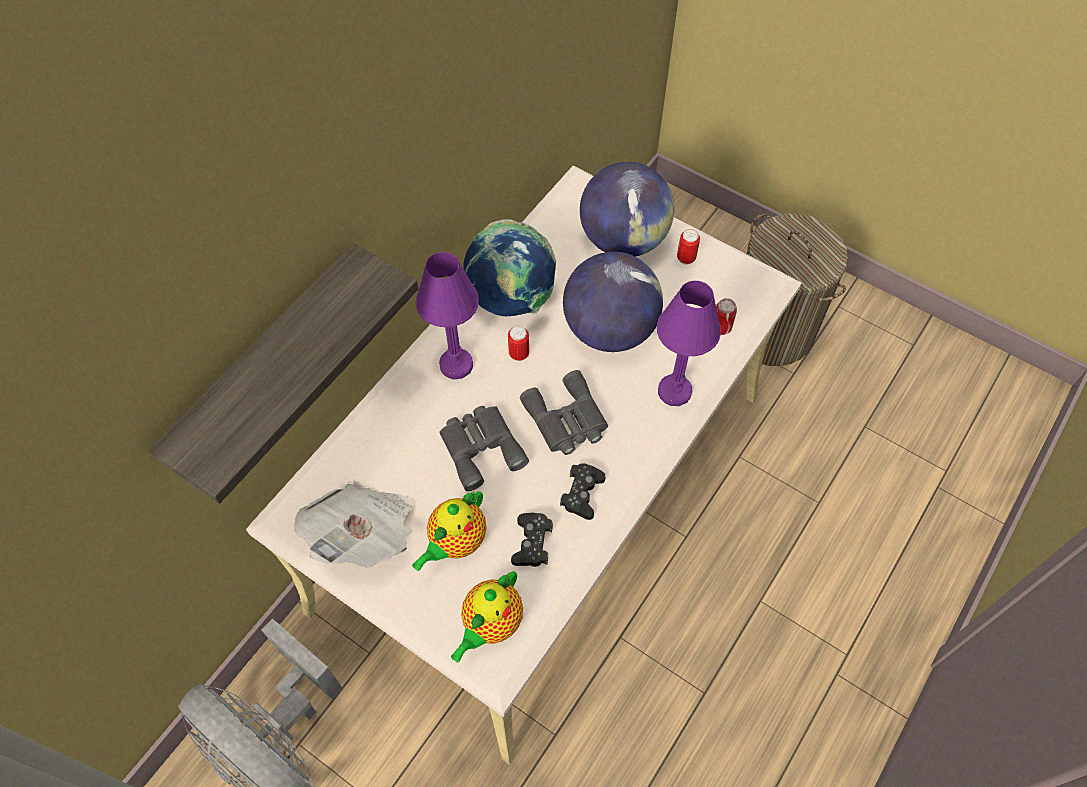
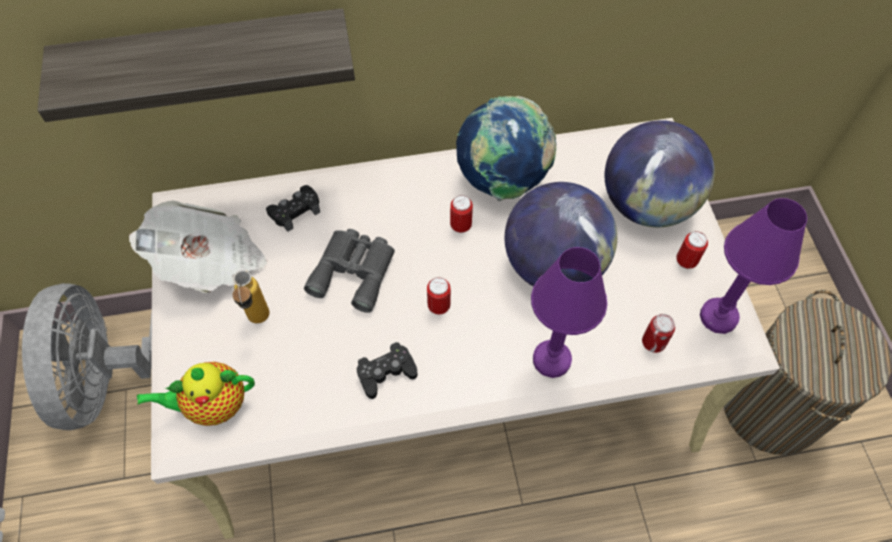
camera: 45 degrees right, 0 degrees up
(455, 542) = (259, 322): teapot -> bottle
(456, 365) = (406, 196): purple table lamp -> purple table lamp (718, 317)
(532, 543) = (308, 374): black game controller -> black game controller (295, 211)
(566, 420) = (439, 306): grey binoculars -> can

